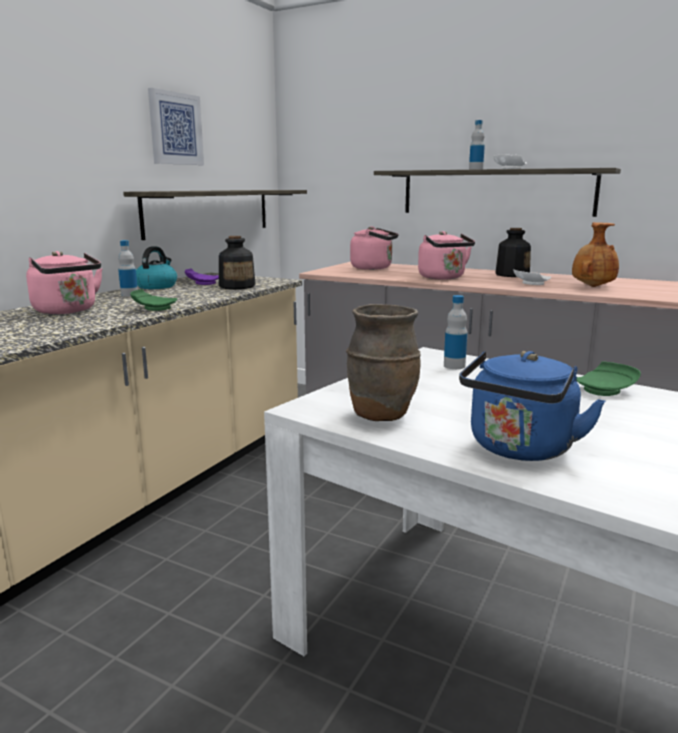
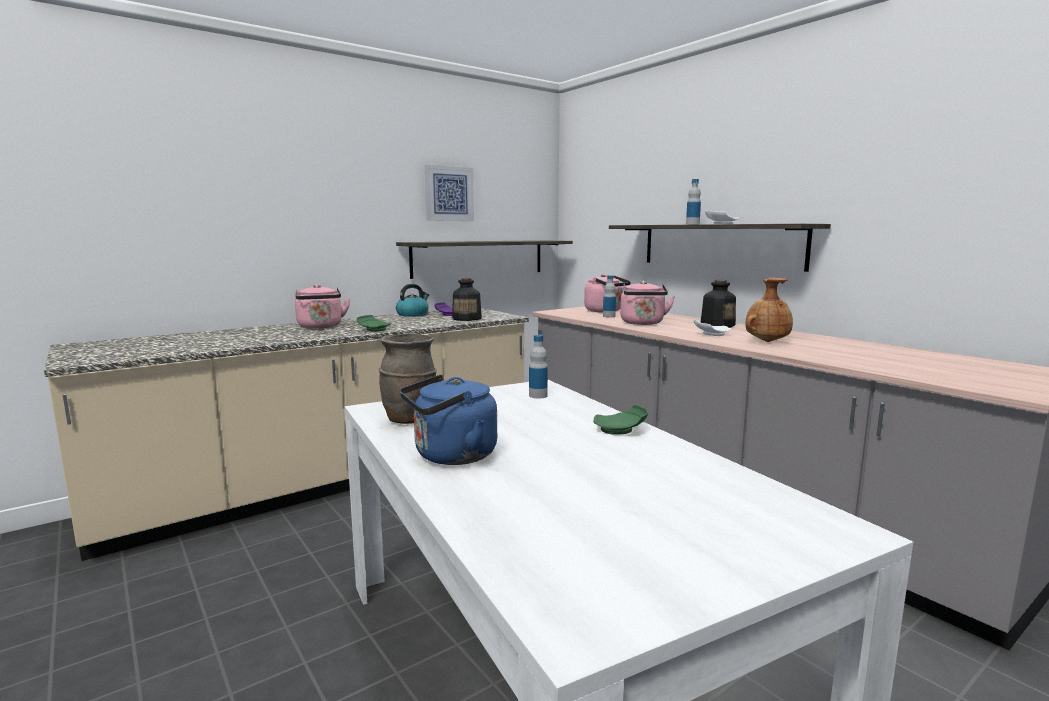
camera: 25 degrees right, 5 degrees down
(129, 295) = (381, 319): bottle -> bottle (609, 316)

